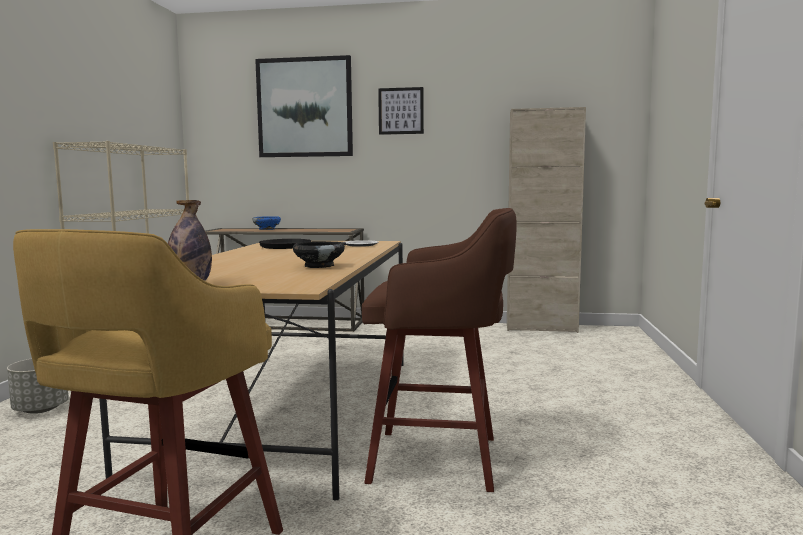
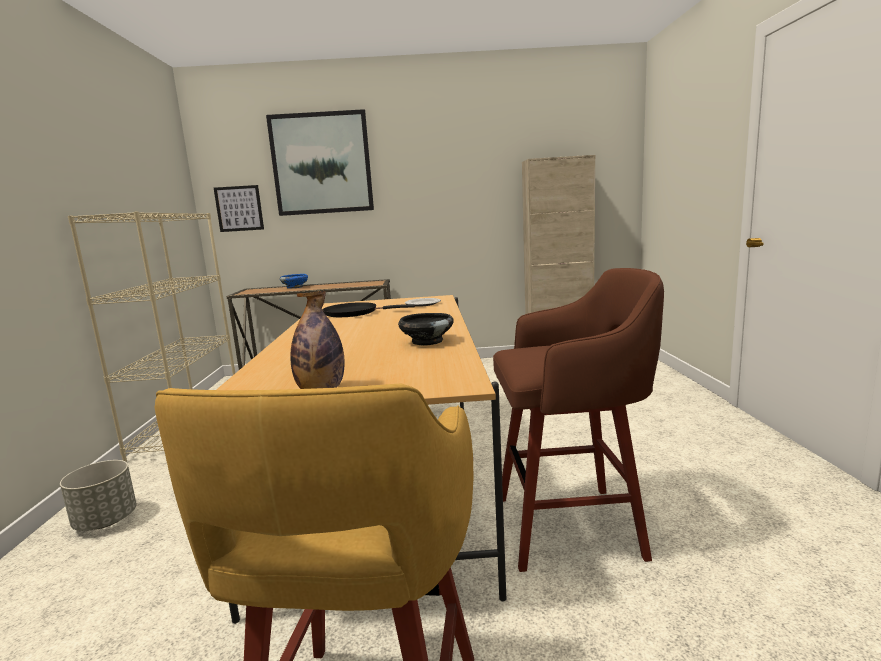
camera: 10 degrees left, 5 degrees up
(401, 111) = (418, 164): picture -> picture (239, 208)

